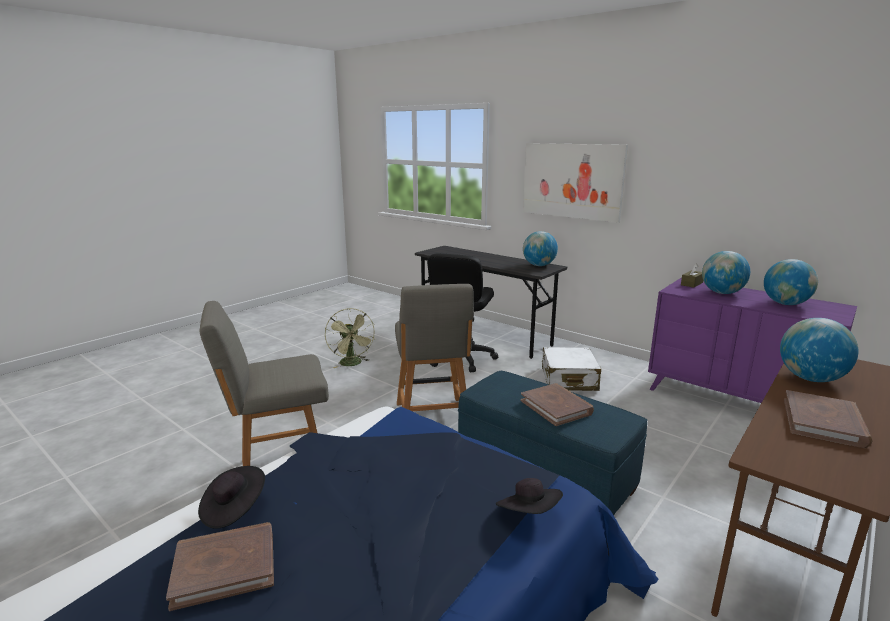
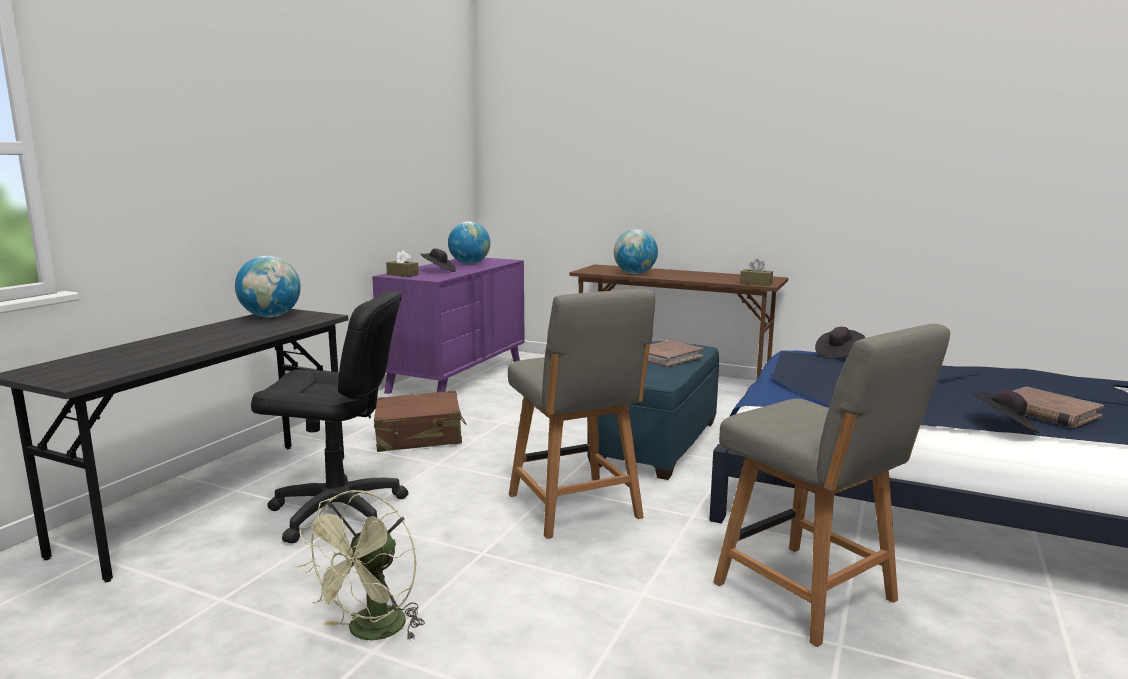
camera: 105 degrees left, 5 degrees down
(352, 364) = (371, 633): green fan -> green fan turned 150 degrees clockwise
(432, 418) = (576, 508): grey chair -> grey chair turned 90 degrees clockwise
(568, 379) = (419, 436): white suitcase -> brown suitcase
(572, 181) = (226, 168): picture -> none
(722, 293) = (438, 271): globe -> black hat
(762, 451) = (756, 283): none -> brown tissue box
(823, 422) = (701, 276): brown book -> none

